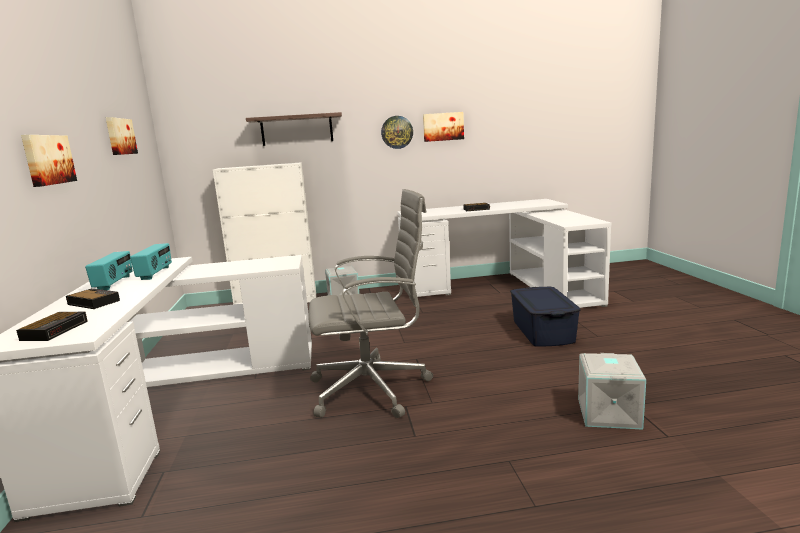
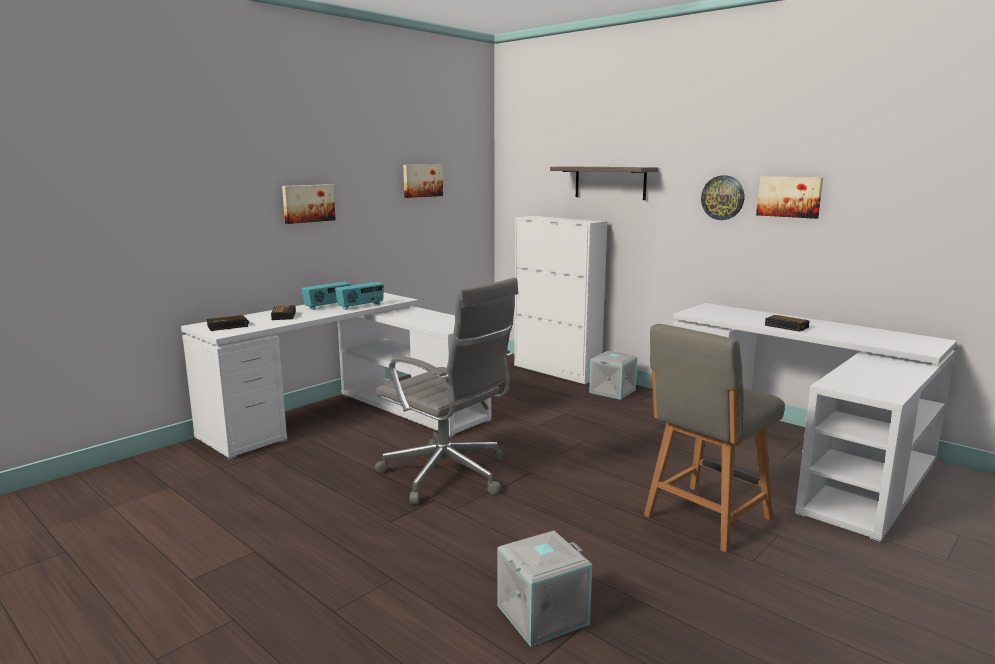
camera: 50 degrees right, 0 degrees up
(542, 331) = (705, 518): blue storage box -> grey chair

